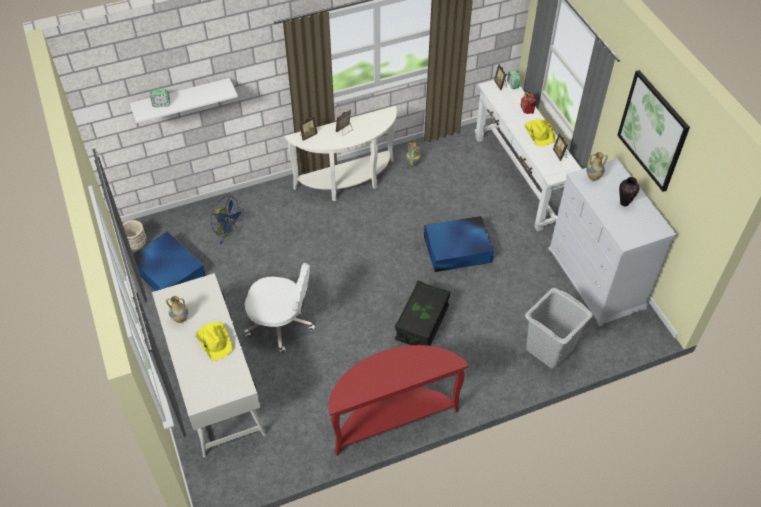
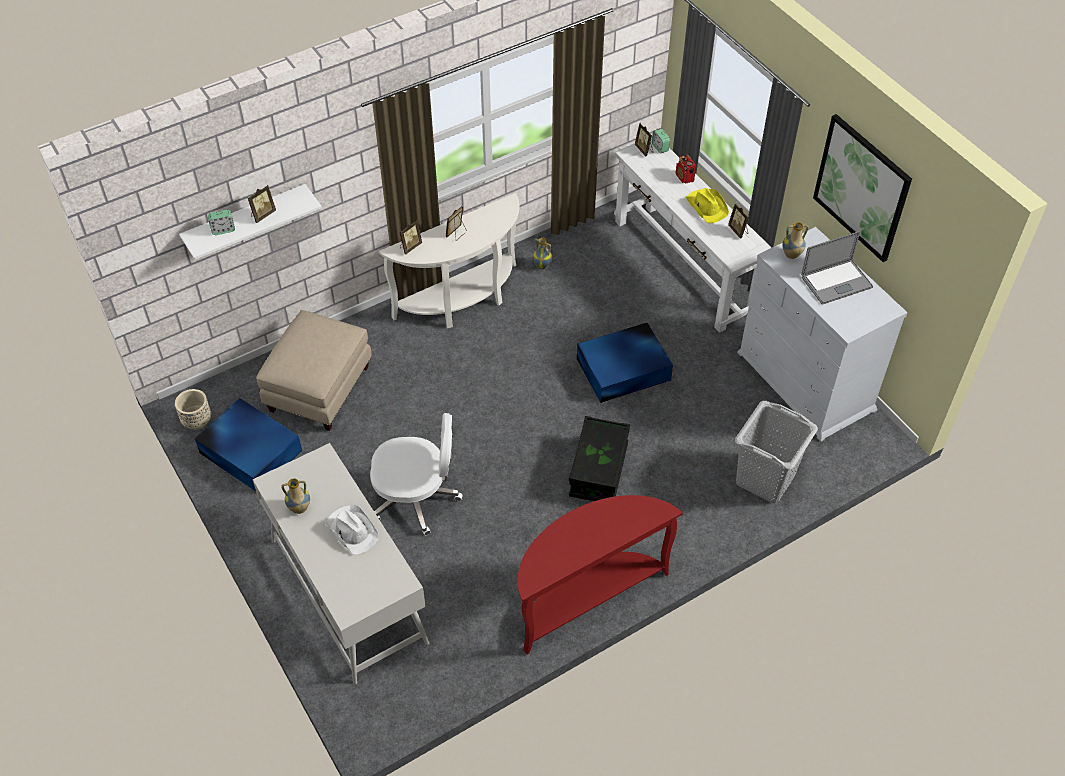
camera: 10 degrees left, 0 degrees up
(193, 96) = (262, 214): none -> picture frame
(215, 341) = (352, 530): yellow hat -> white hat
(228, 232) = (318, 388): blue fan -> beige ottoman
(624, 203) = (836, 282): vase -> laptop

